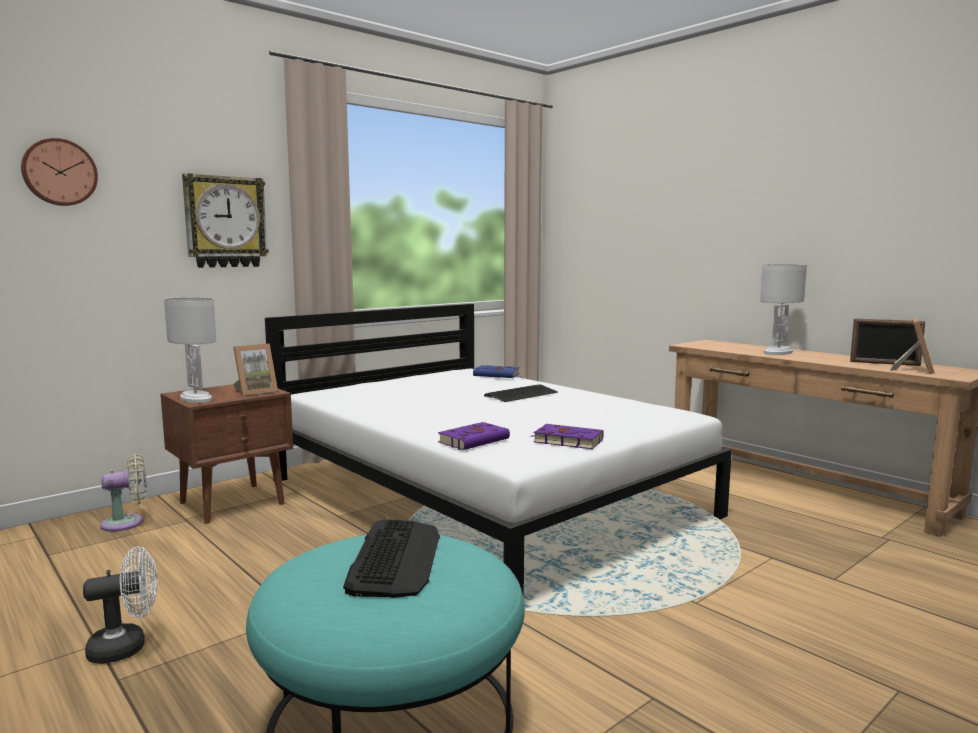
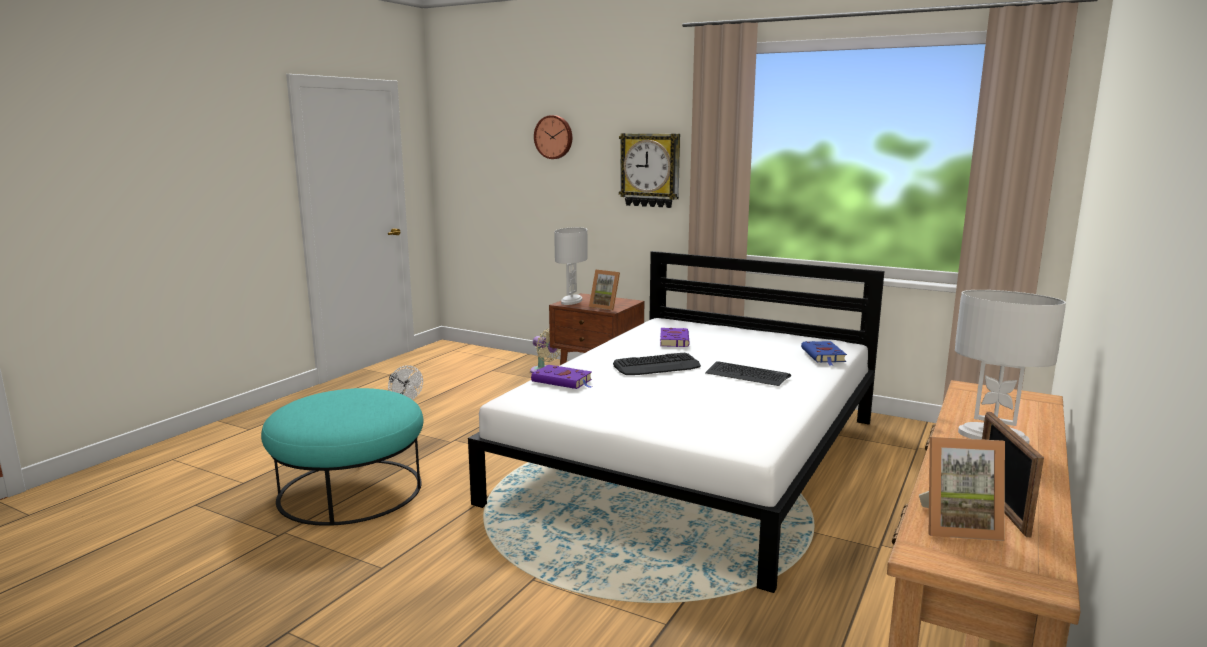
camera: 70 degrees right, 5 degrees up
(395, 558) = (359, 404): keyboard -> keyboard (657, 366)
(566, 441) = (590, 407): purple book -> purple book (674, 340)

